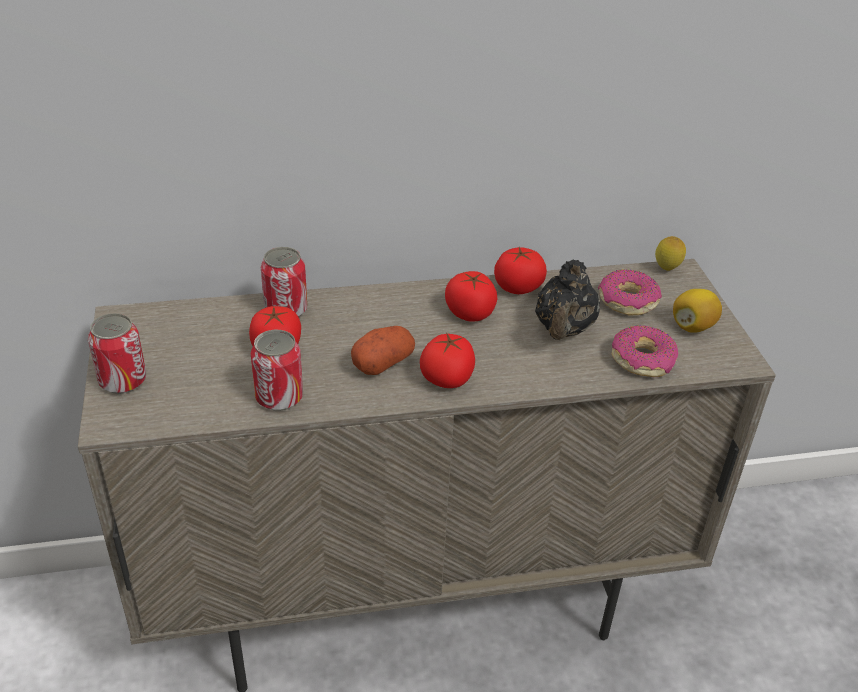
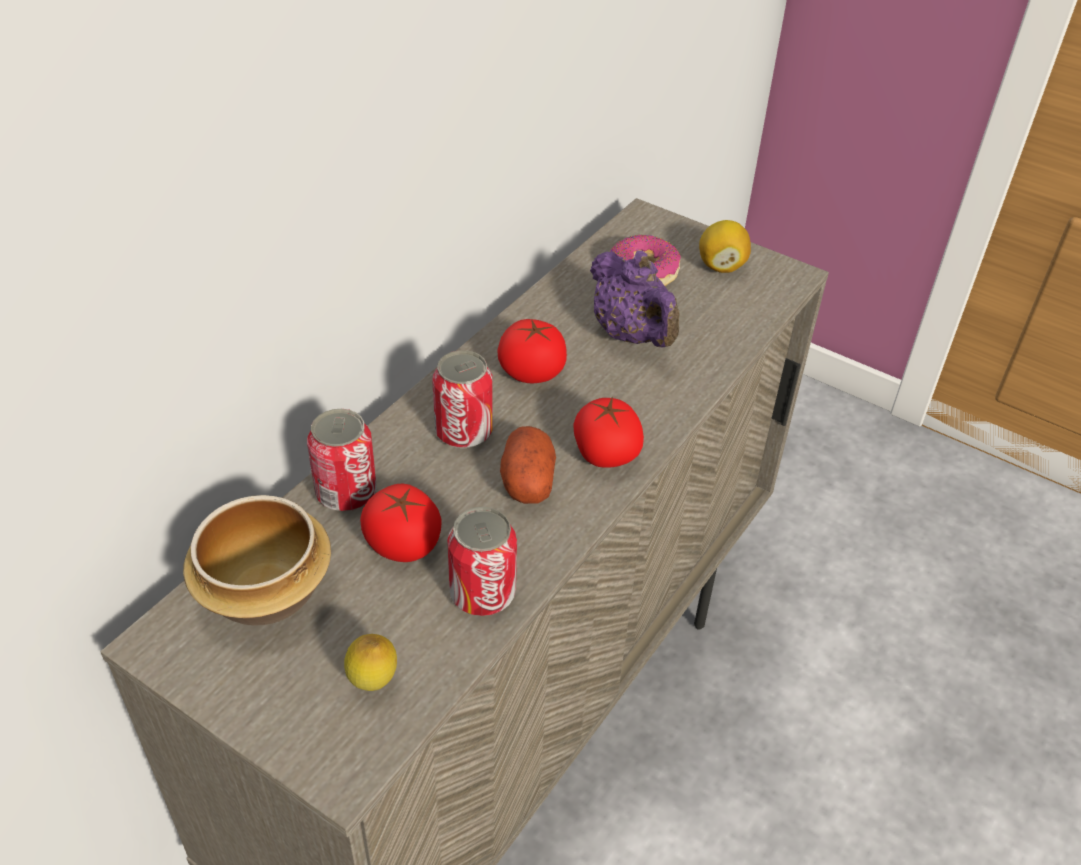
camera: 45 degrees left, 5 degrees up
(123, 381) = (282, 711): can -> can (463, 431)
(188, 329) = (268, 594): none -> bowl
(518, 287) = (537, 317): tomato -> none
(563, 330) = (632, 335): black teapot -> purple teapot
(642, 360) = (728, 322): donut -> none
(666, 270) = (631, 222): lemon -> lemon (373, 683)

